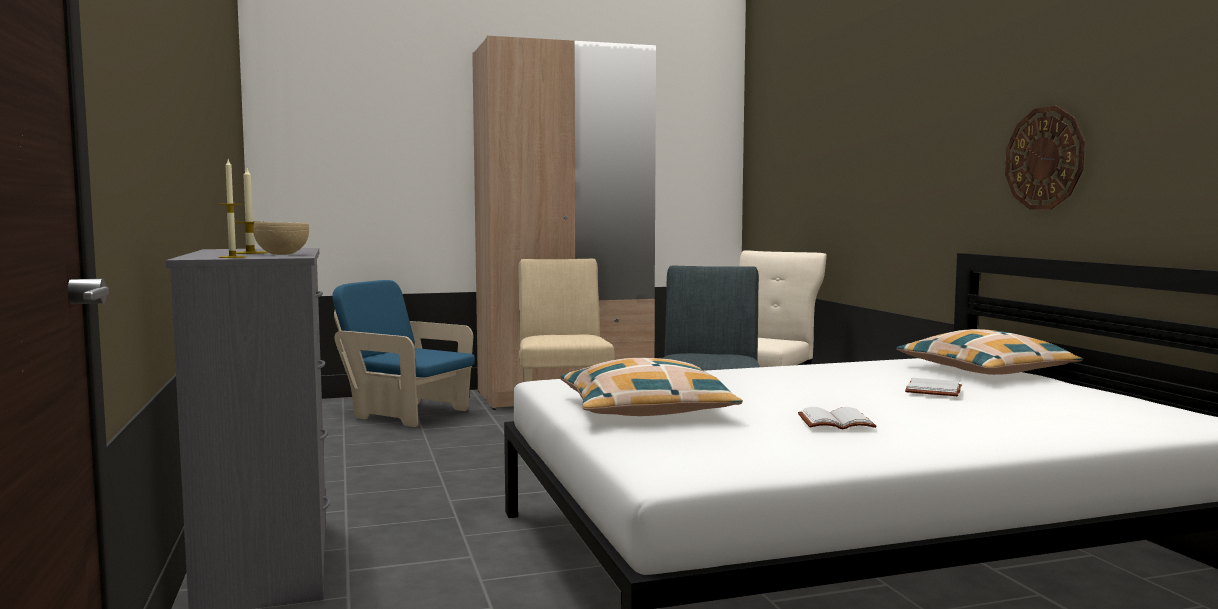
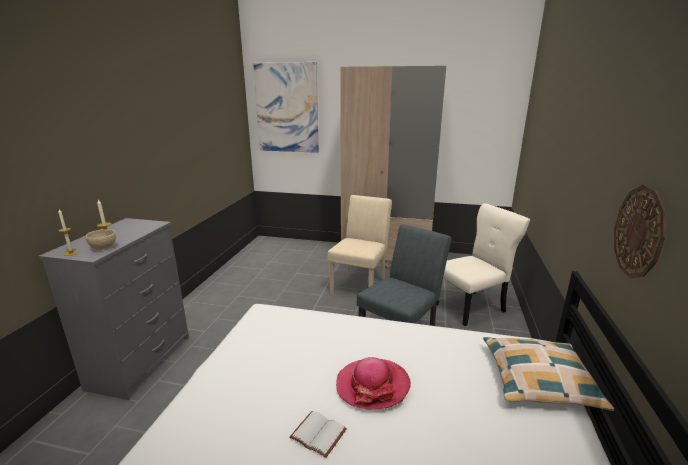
camera: 30 degrees right, 15 degrees up
(338, 121) = (287, 108): none -> picture
(407, 413) = (303, 258): blue armchair -> none
(645, 410) = (252, 367): pillow -> none
(830, 394) = (372, 385): none -> hat
(935, 391) = (448, 407): white book -> none

